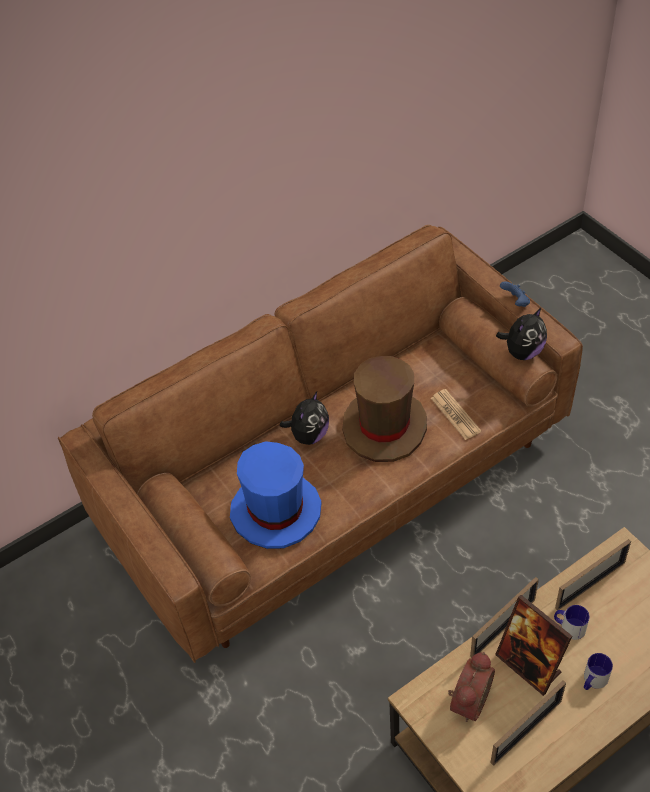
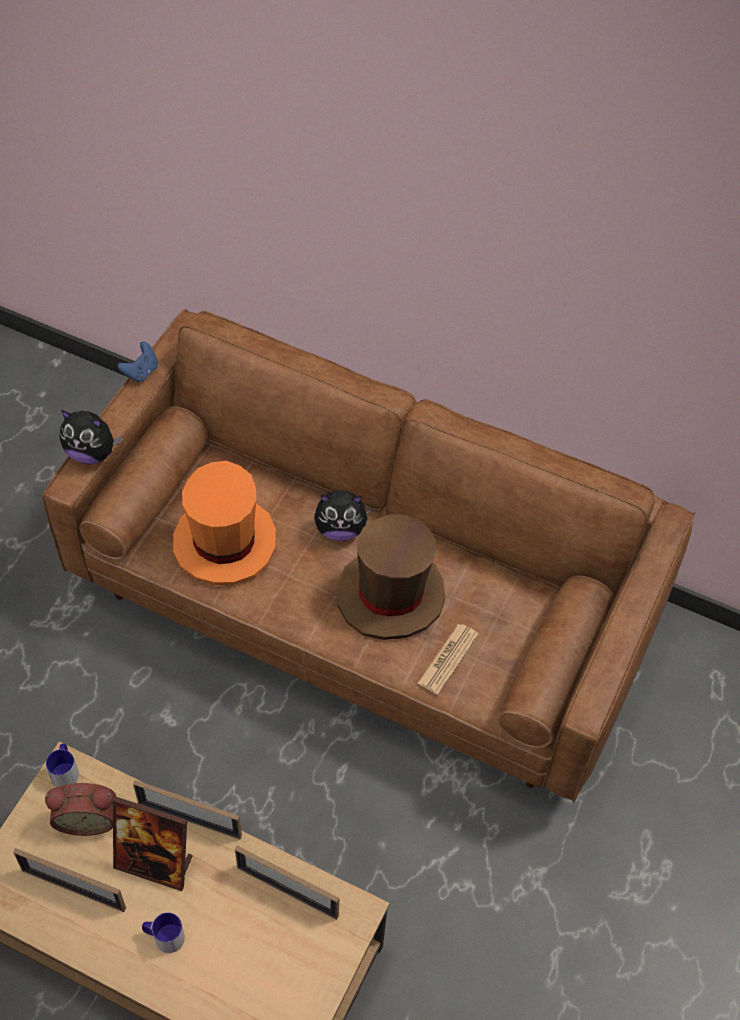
camera: 55 degrees right, 5 degrees up
(276, 512) = (224, 543): blue hat -> orange hat
(515, 302) = (616, 640): blue game controller -> blue game controller (141, 372)
(522, 352) = (550, 681): plush toy -> plush toy (92, 453)
(528, 665) = (154, 863): picture frame -> picture frame turned 90 degrees counterclockwise
(569, 627) = (221, 888): mug -> mug (65, 770)

